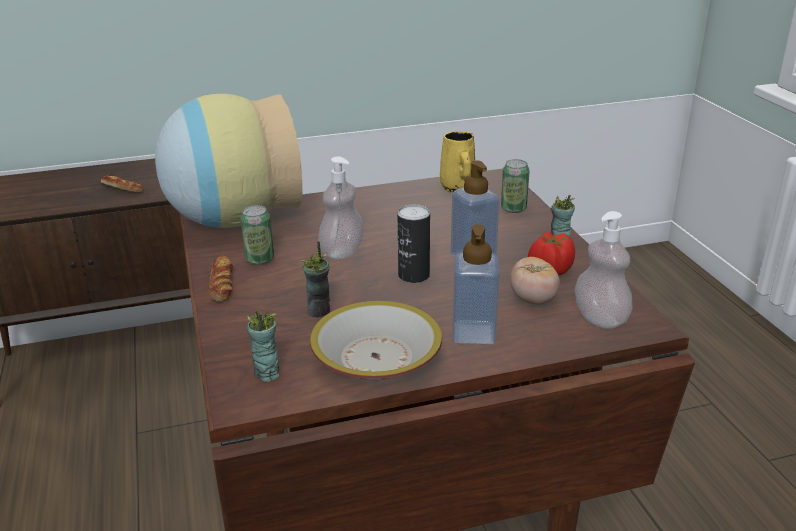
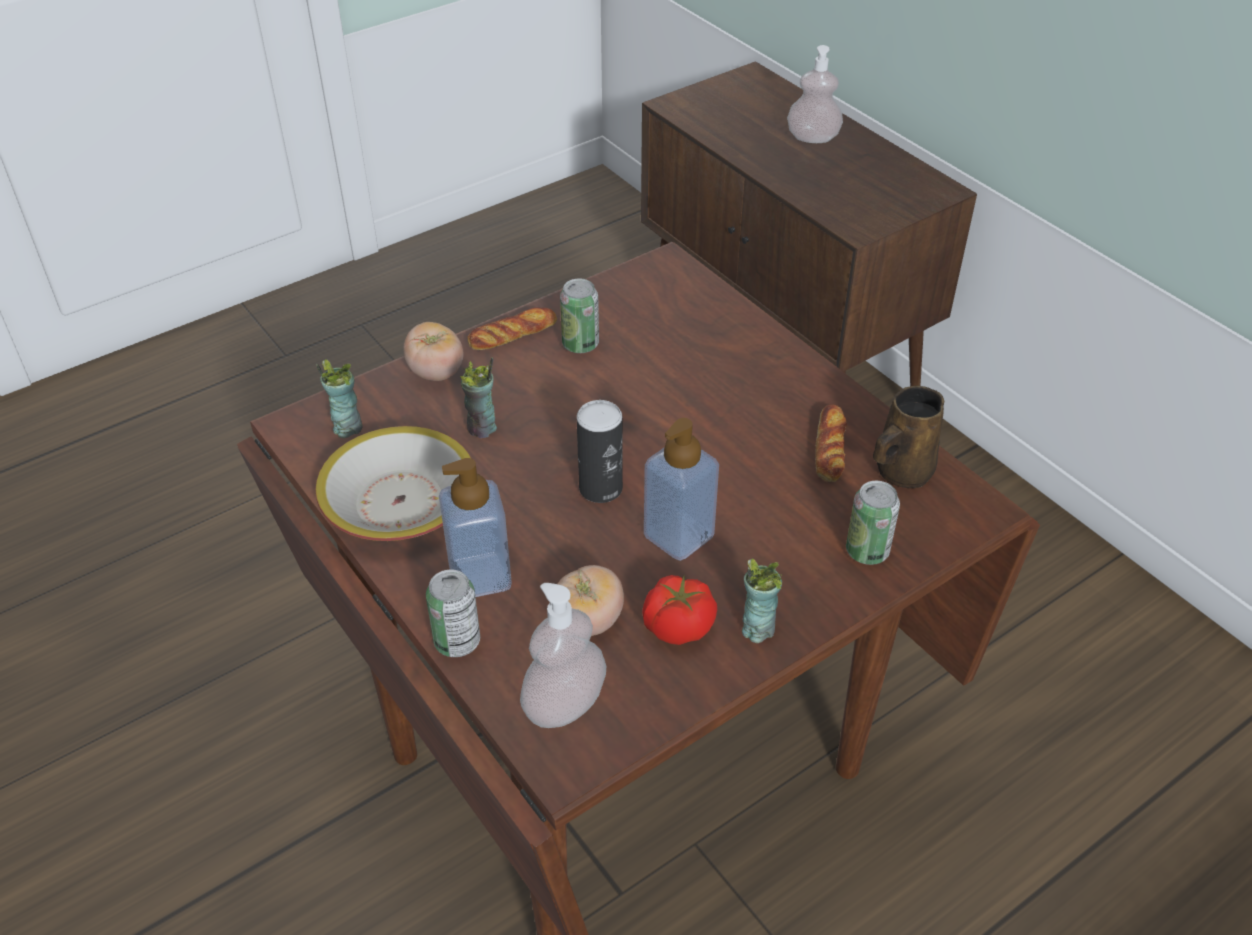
camera: 70 degrees right, 15 degrees up
(122, 188) = (828, 180): bread -> bread (829, 448)
(233, 219) = (671, 289): vase -> none
(235, 322) = (436, 372): none -> tomato
(342, 252) = (631, 407): soap dispenser -> soap dispenser (812, 138)
(458, 188) = (901, 472): yellow mug -> brown mug
(532, 351) = (457, 641): none -> can

